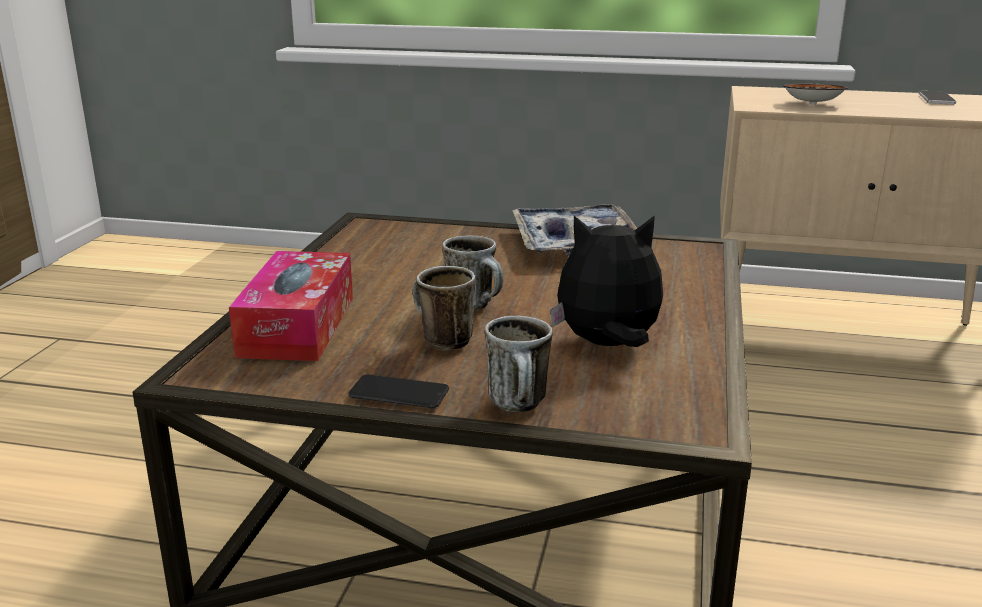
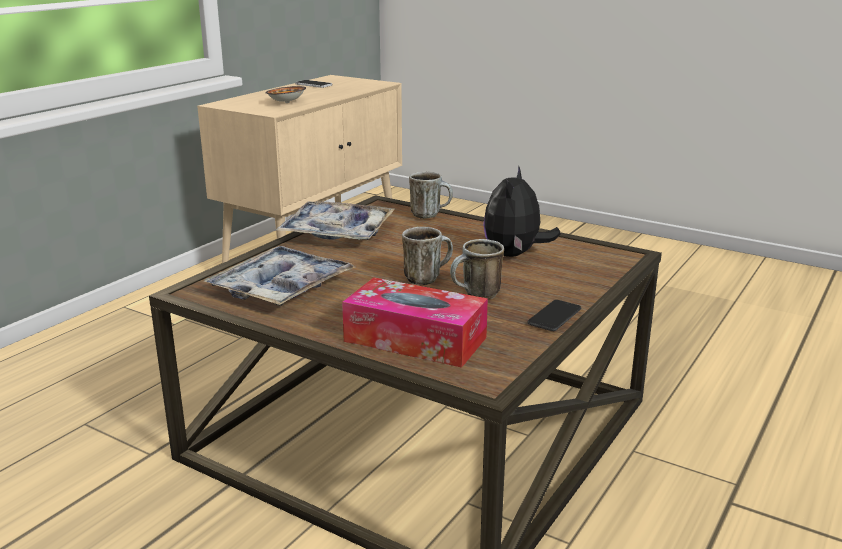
camera: 70 degrees left, 0 degrees up
(397, 250) = (281, 288): none -> tray
(521, 407) = (588, 287): mug -> mug (430, 215)

